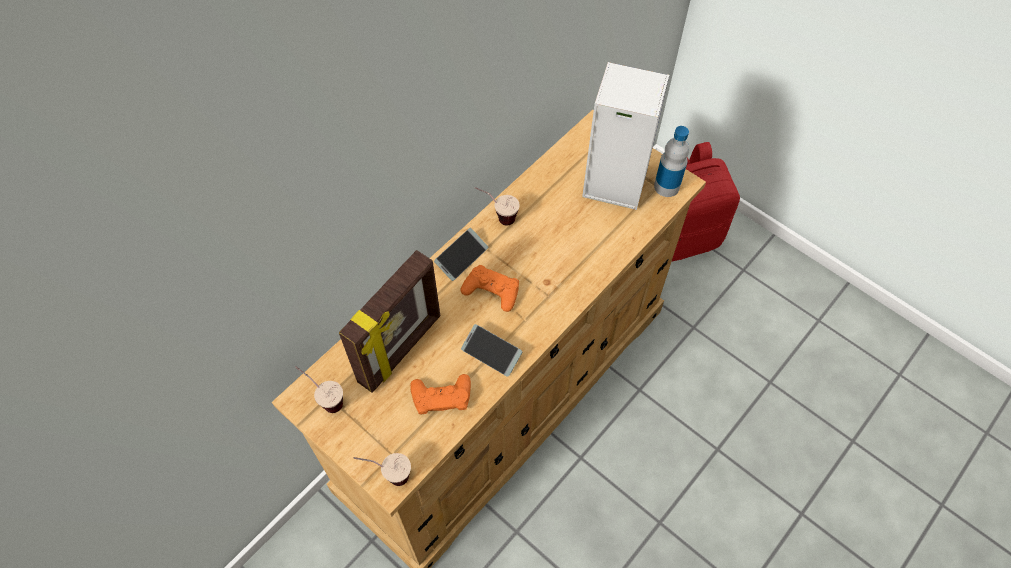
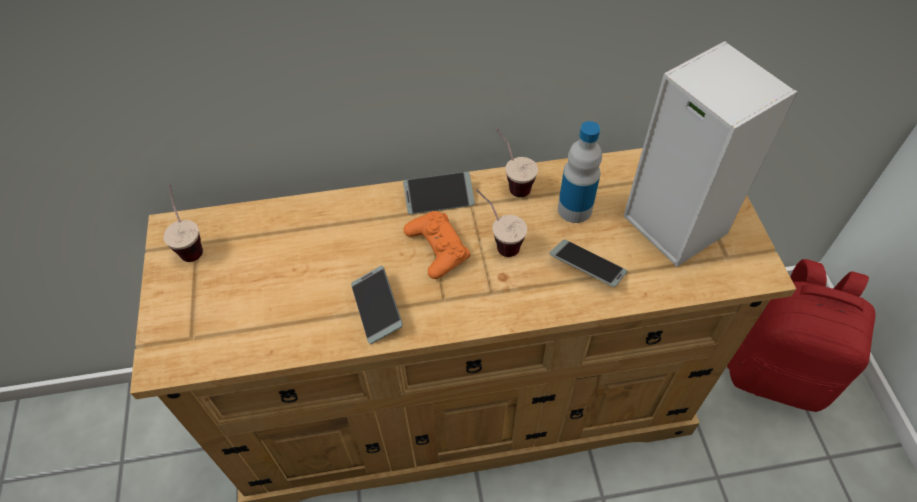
camera: 40 degrees right, 5 degrees down
(387, 475) = (165, 354): cup -> cup (497, 240)
(401, 350) = (298, 246): picture frame -> none
(441, 396) = (288, 316): orange game controller -> none
(589, 243) = (587, 267): none -> phone
(666, 186) = (738, 264): bottle -> bottle (574, 209)

